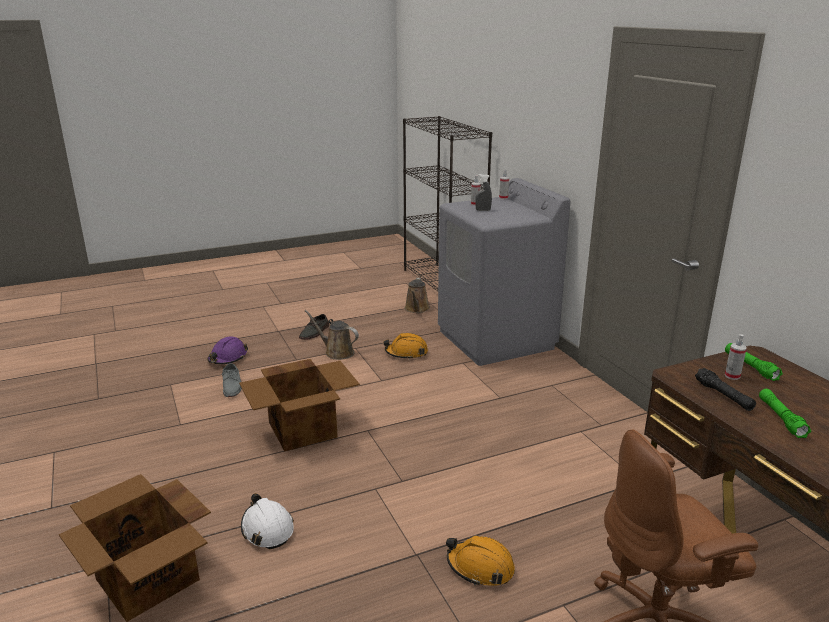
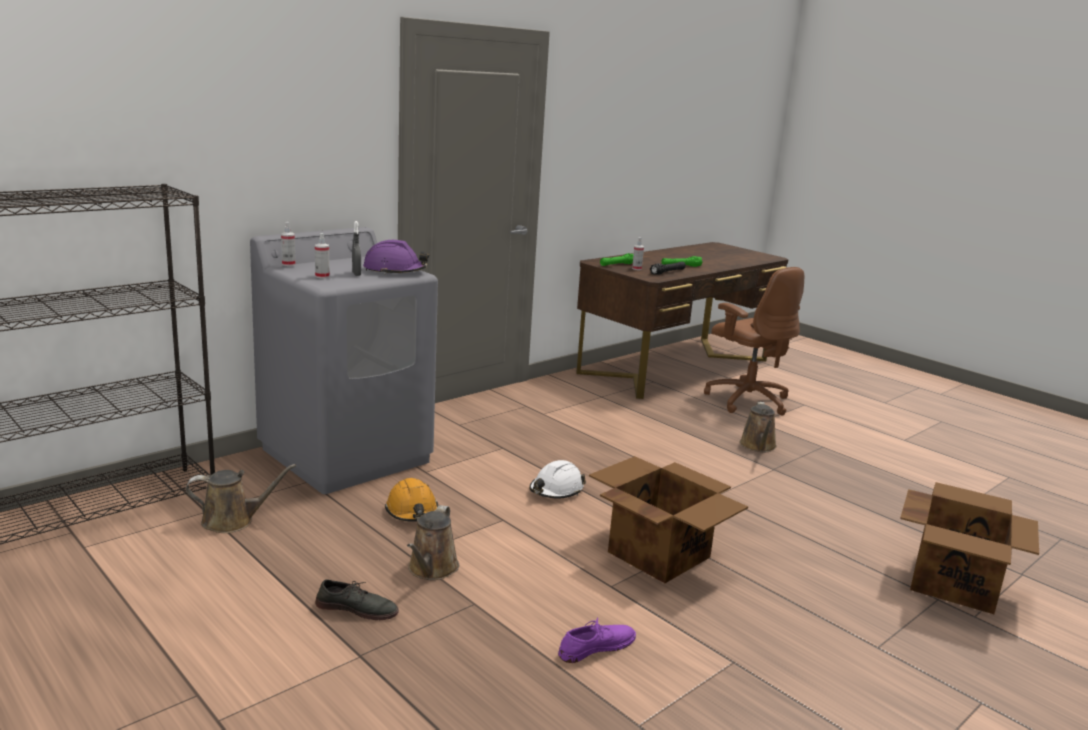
camera: 110 degrees left, 5 degrees down
(227, 358) = (504, 686): purple hard hat -> purple hard hat (395, 271)
(232, 386) = (596, 646): grey shoe -> purple shoe
(267, 529) = (827, 538): white hard hat -> white hard hat (556, 490)
(480, 567) = (758, 446): orange hard hat -> brown watering can

